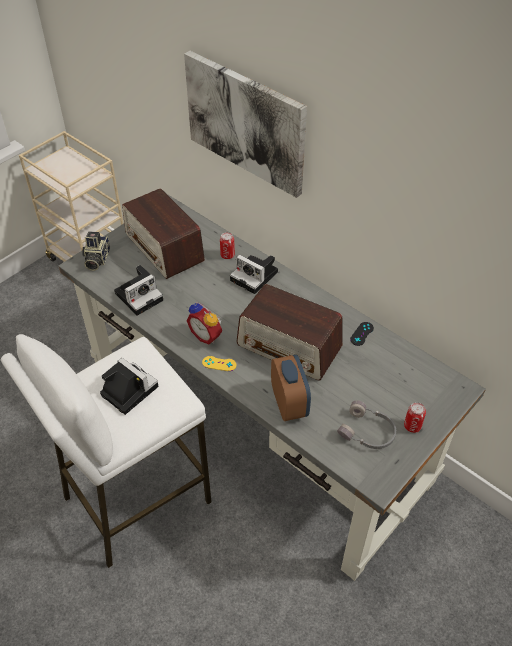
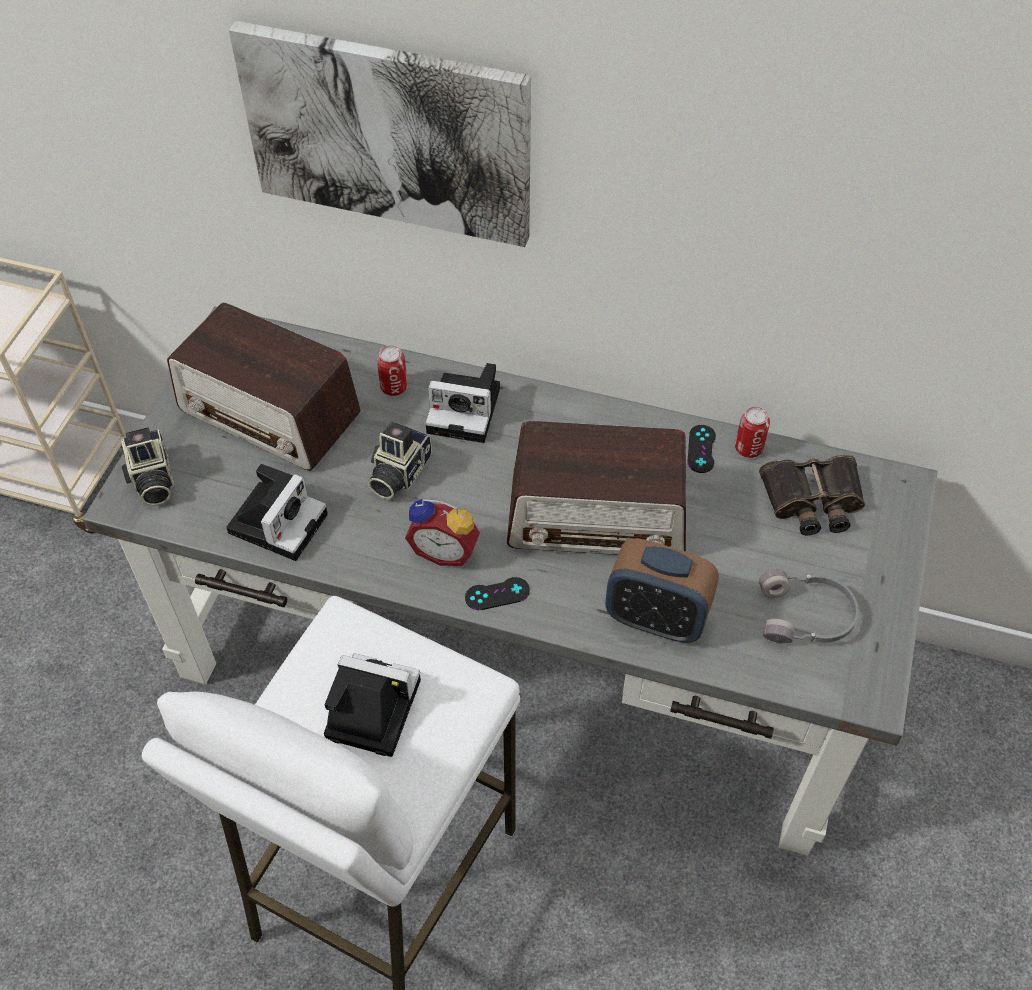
camera: 25 degrees left, 5 degrees up
(206, 293) = (397, 473): none -> camera
(219, 363) = (497, 594): yellow game controller -> black game controller
(289, 404) = (656, 618): alarm clock -> alarm clock turned 150 degrees clockwise
(405, 379) = (812, 501): none -> binoculars
(412, 426) = (866, 577): can -> can (748, 448)

